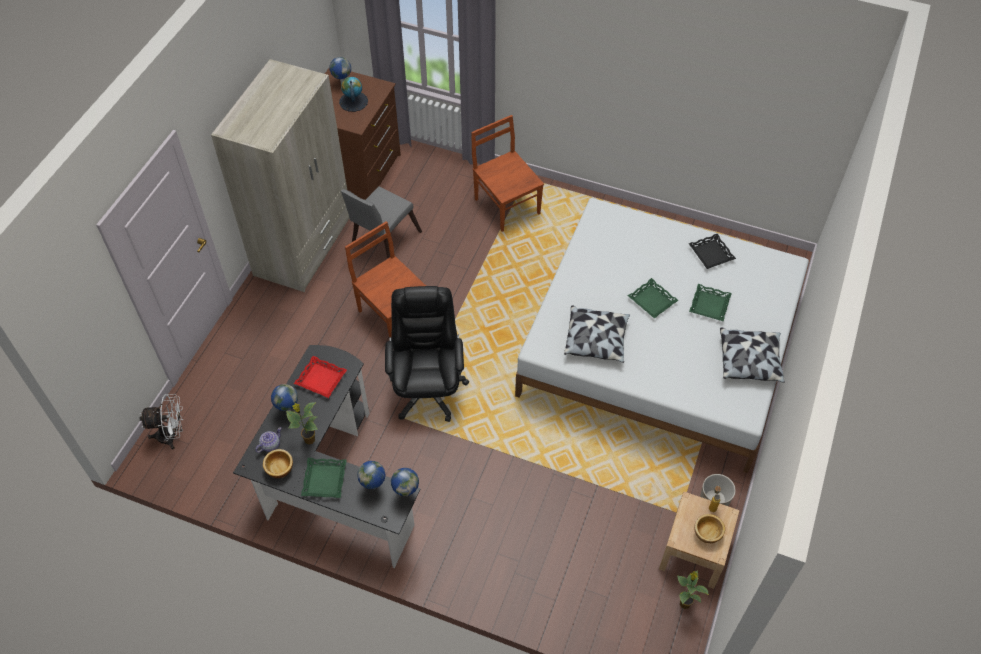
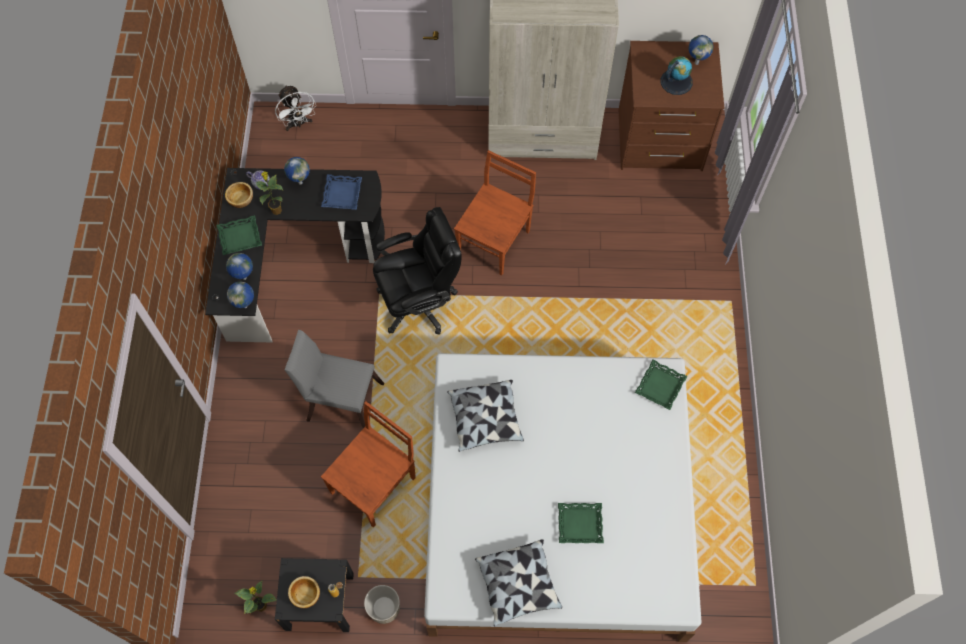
camera: 70 degrees right, 10 degrees up
(320, 379) = (341, 194): red tray -> blue tray
(383, 241) = (579, 198): grey chair -> grey chair (340, 399)
(506, 205) = (683, 294): brown chair -> brown chair (375, 483)
(652, 301) = (560, 461): green tray -> green tray (660, 386)
(694, 552) = (319, 601): beige nightstand -> black nightstand
(710, 254) = (656, 508): black tray -> none

